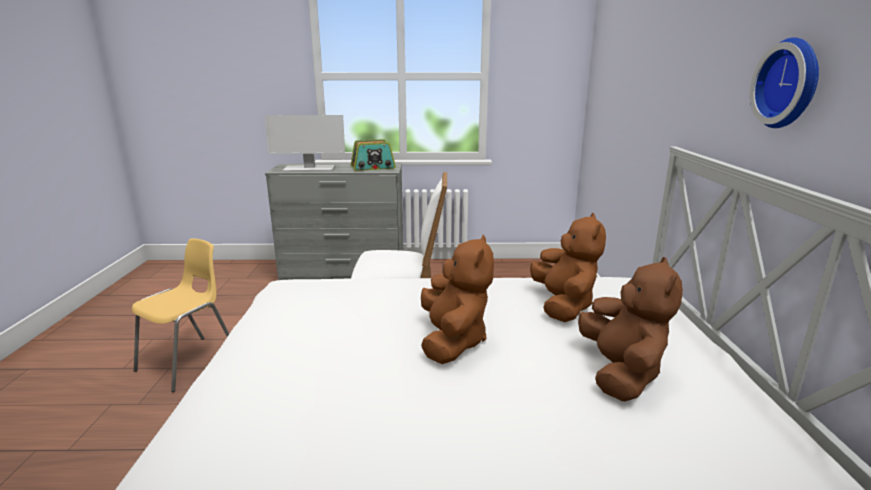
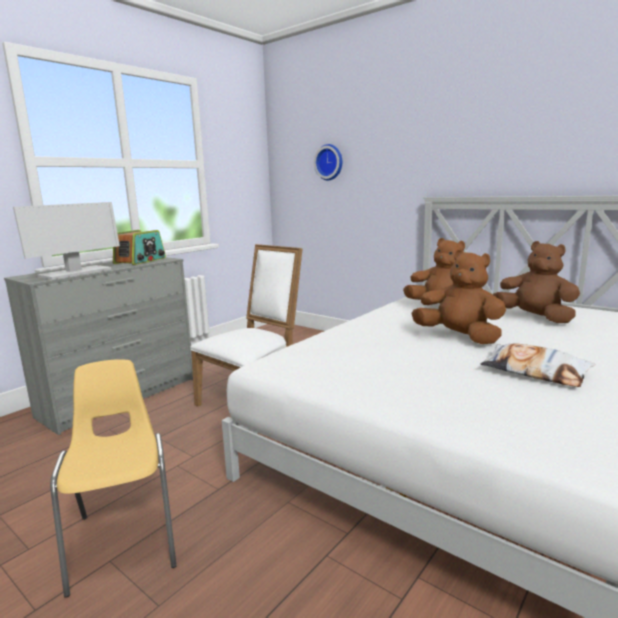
camera: 50 degrees left, 5 degrees down
(385, 412) = (535, 371): none -> pillow
(790, 84) = (527, 145): wall clock -> wall clock (330, 162)

